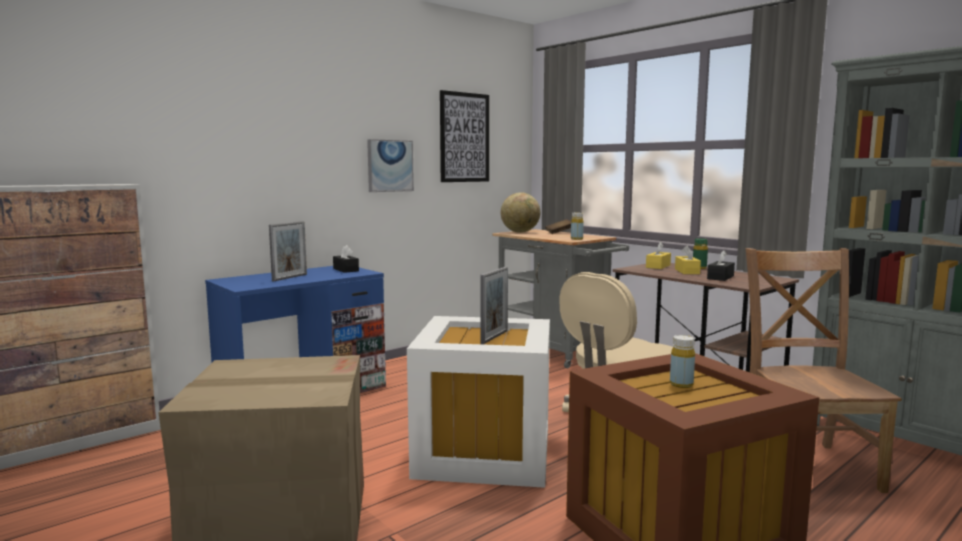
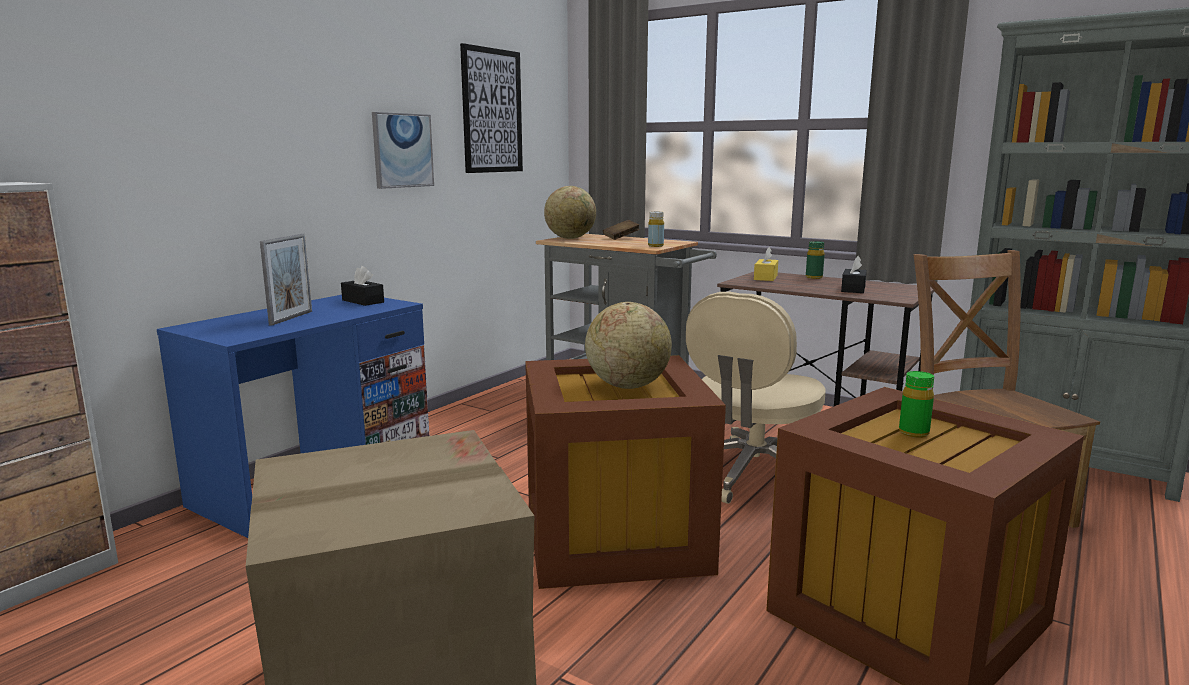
camera: 15 degrees left, 5 degrees up
(482, 453) = (612, 538): white storage box -> brown storage box
(494, 337) = (627, 386): picture frame -> globe
(681, 384) = (913, 433): yellow bottle -> green bottle
(687, 271) = (806, 283): yellow tissue box -> none

